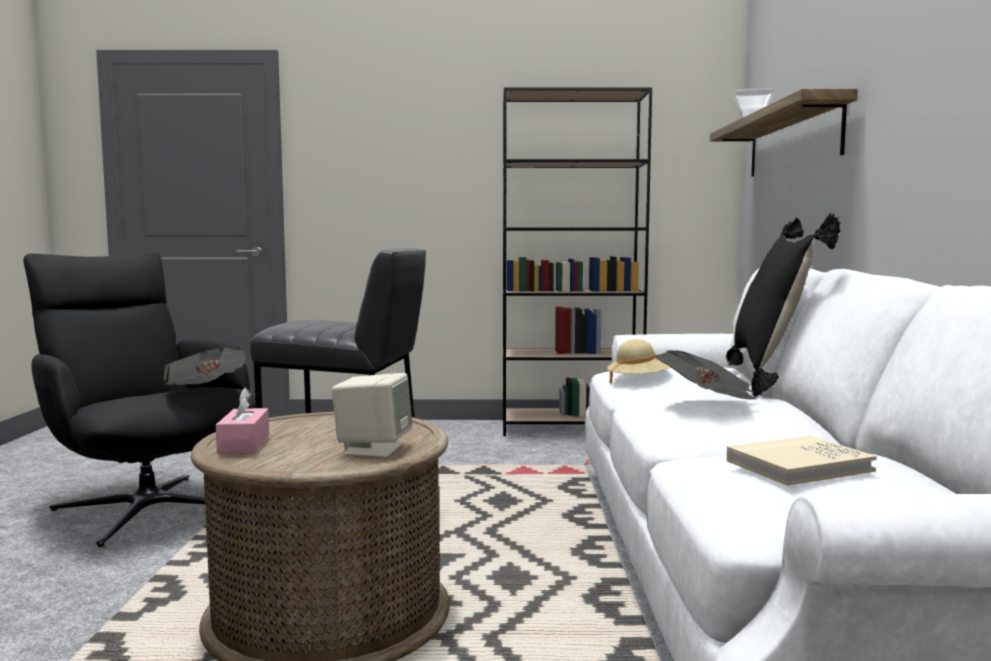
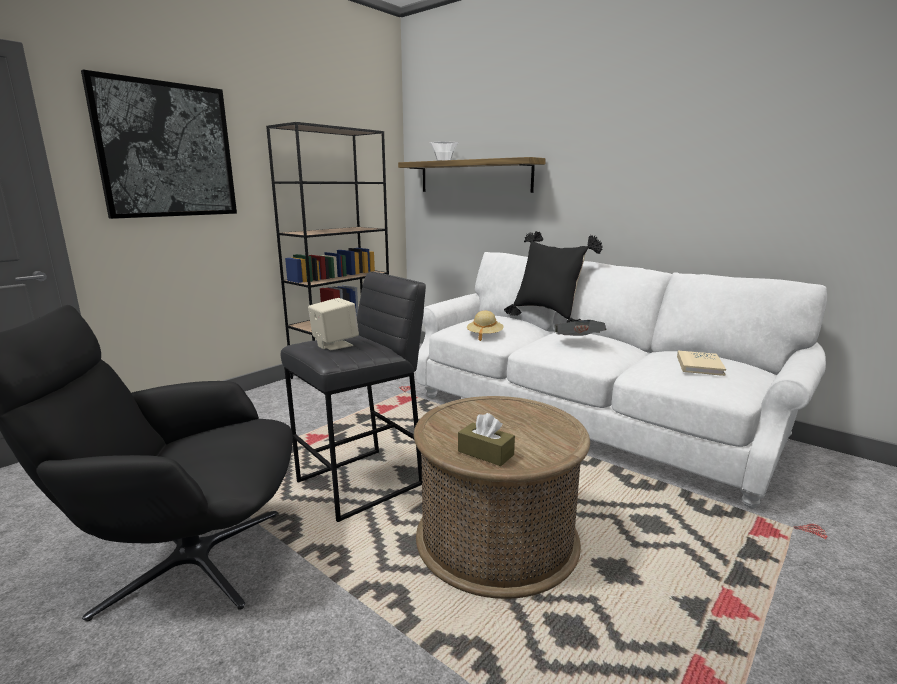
camera: 50 degrees left, 10 degrees up
(205, 390) = (258, 430): newspaper -> none
(244, 444) = (485, 453): pink tissue box -> brown tissue box
(373, 449) = (543, 424): beige speaker -> beige speaker (334, 345)
(386, 135) = (167, 150): none -> picture

